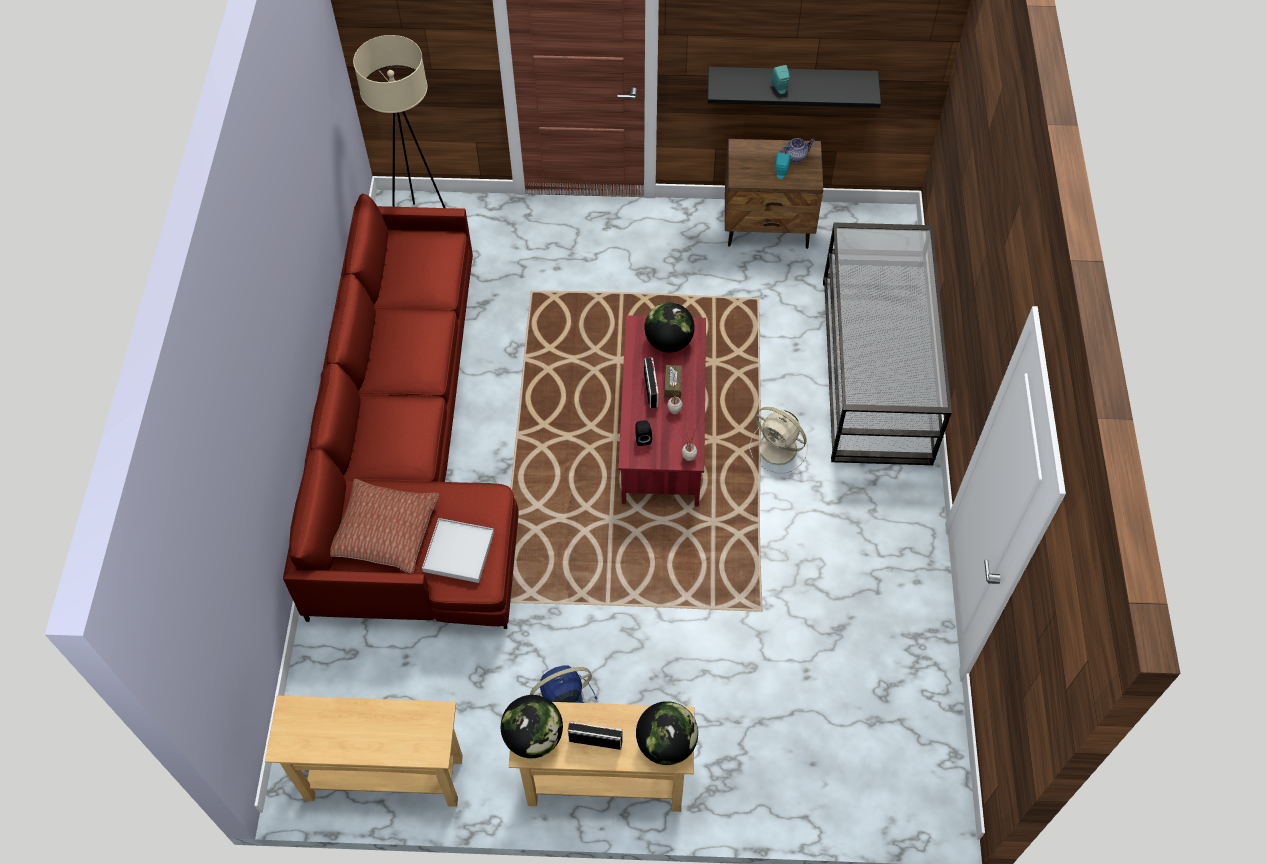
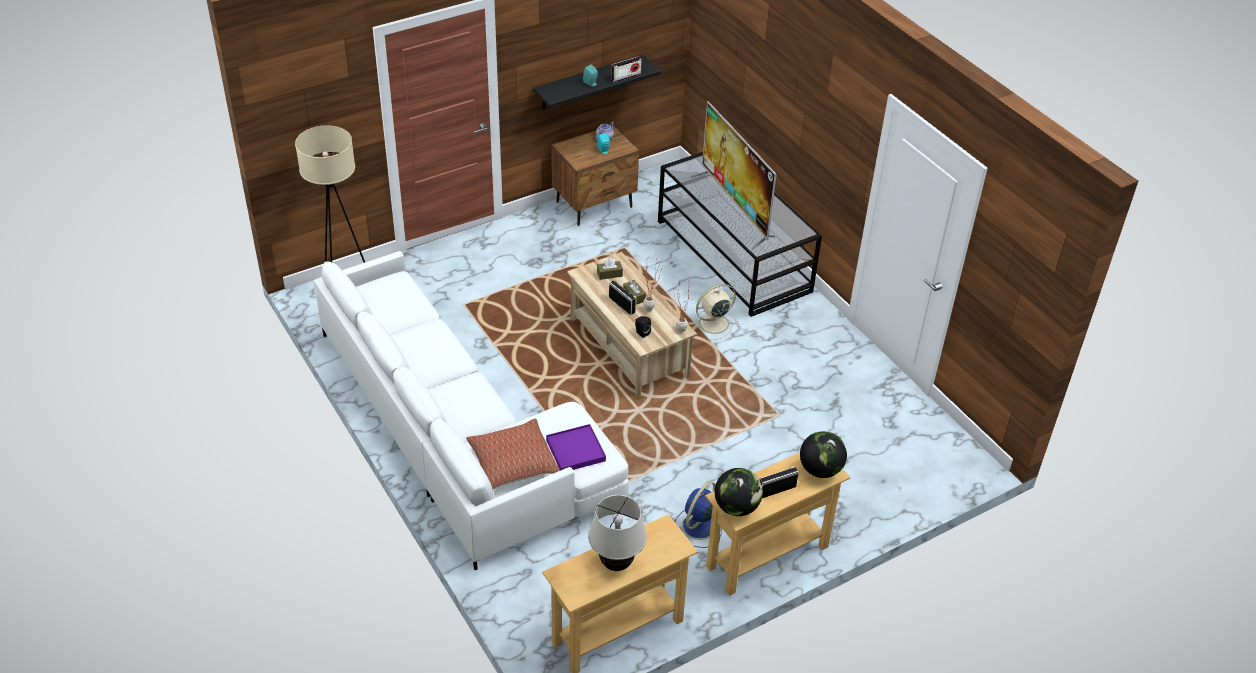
camera: 35 degrees left, 15 degrees down
(353, 732) = (616, 564): none -> beige table lamp
(408, 450) = (458, 434): red sofa -> white sofa
(459, 552) = (576, 450): white tray -> purple tray
(661, 432) = (628, 347): red coffee table -> beige coffee table
(668, 342) = (609, 274): globe -> brown tissue box
(779, 449) = (712, 324): beige fan -> beige fan turned 150 degrees clockwise
(829, 96) = (626, 77): none -> radio
(876, 322) = (735, 207): none -> television

